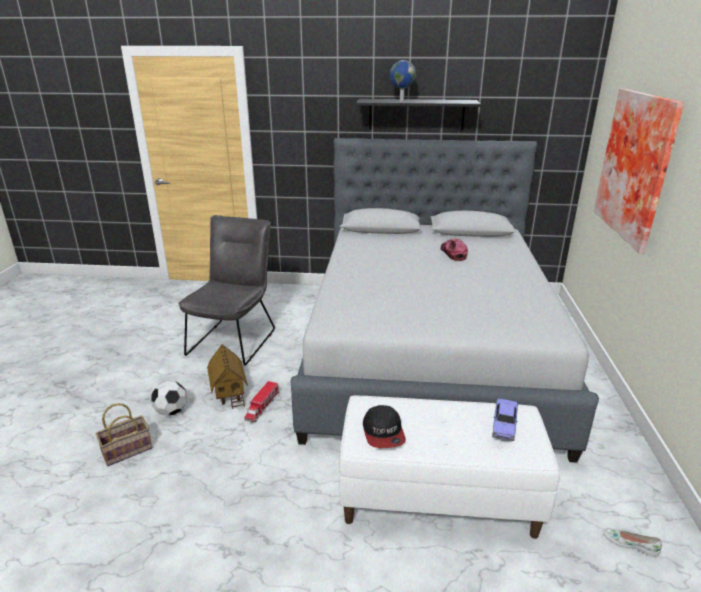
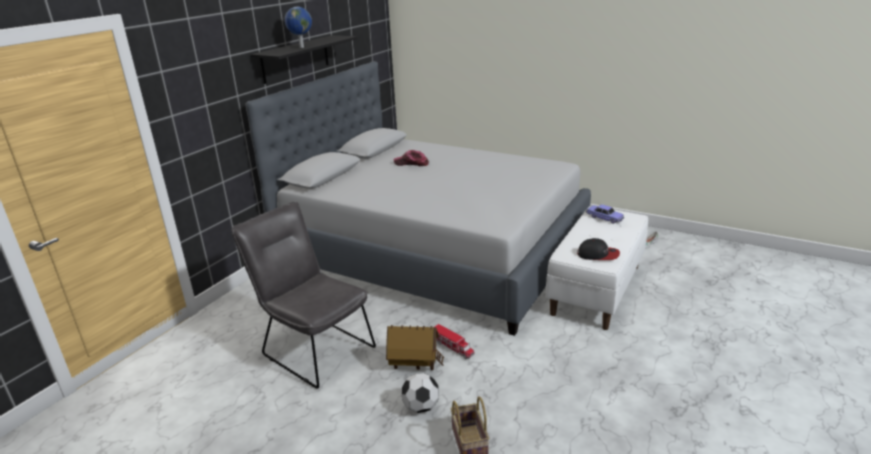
camera: 65 degrees left, 0 degrees up
(638, 166) = (483, 56): picture -> none

